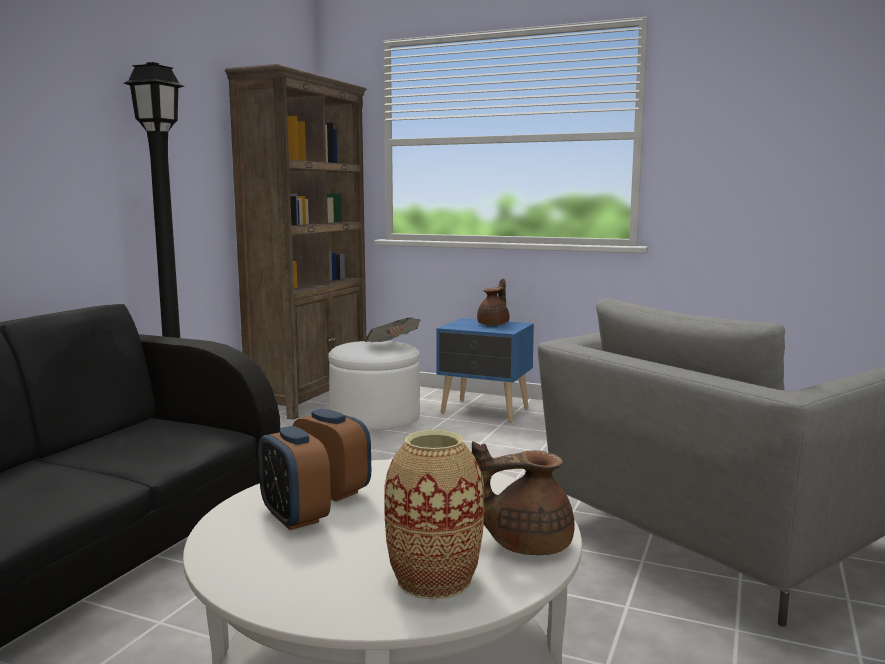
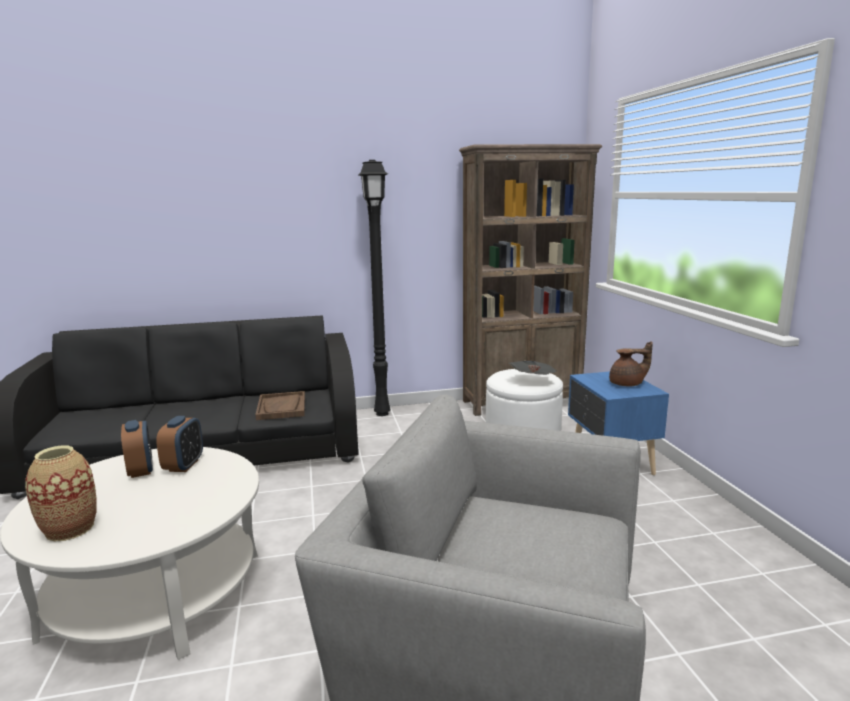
camera: 55 degrees right, 5 degrees up
(155, 447) = (281, 407): none -> brown tray
(294, 517) = (141, 470): alarm clock -> alarm clock turned 135 degrees clockwise
(526, 544) = (127, 540): brown teapot -> none

